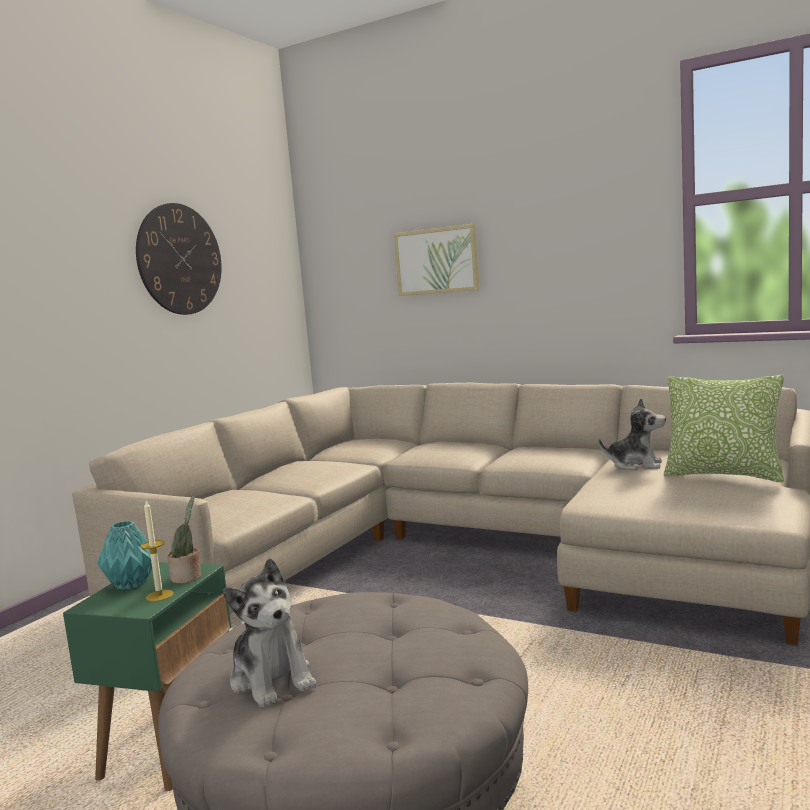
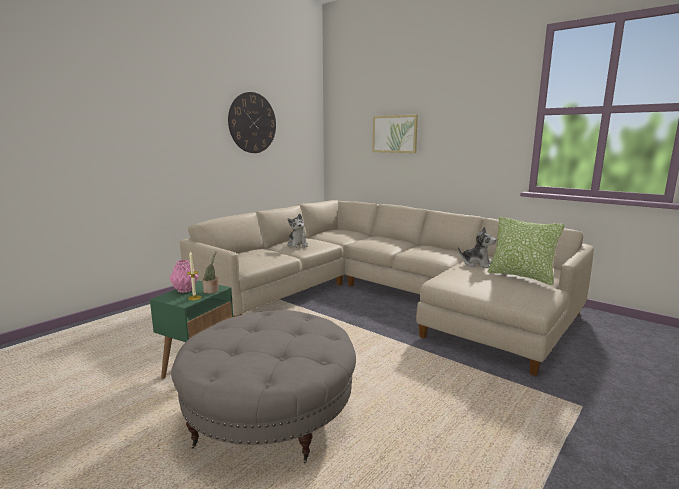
camera: 10 degrees right, 5 degrees up
(130, 584) = (184, 290): turquoise vase -> pink vase
(272, 678) = (229, 345): plush toy -> plush toy (297, 245)

